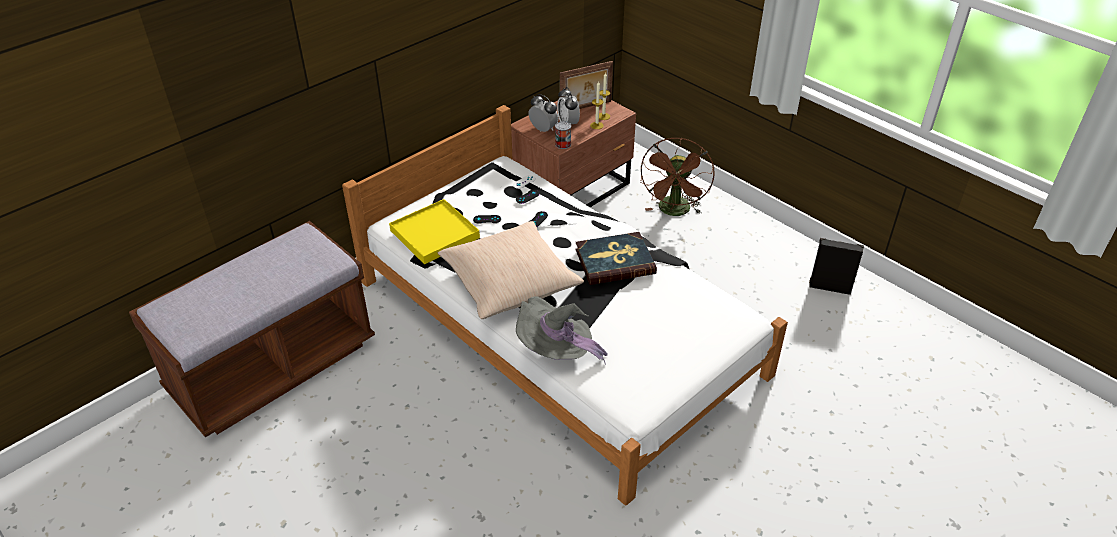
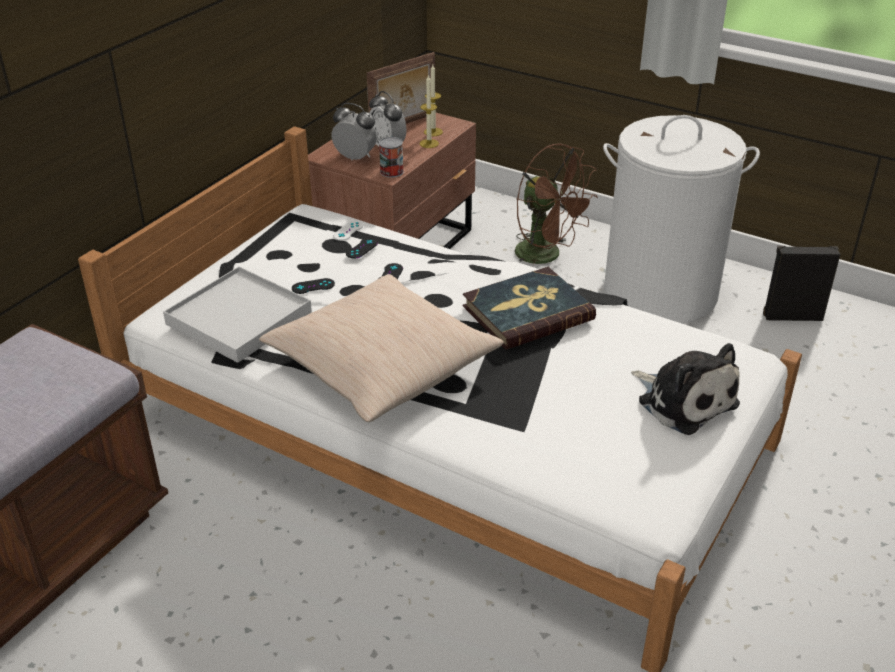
camera: 15 degrees left, 5 degrees down
(434, 234) = (239, 319): yellow tray -> white tray
(557, 351) = (497, 452): grey hat -> none
(674, 212) = (547, 256): brown fan -> brown fan turned 45 degrees counterclockwise
(688, 340) = (684, 400): none -> plush toy
(742, 253) = (660, 292): none -> white laundry basket

